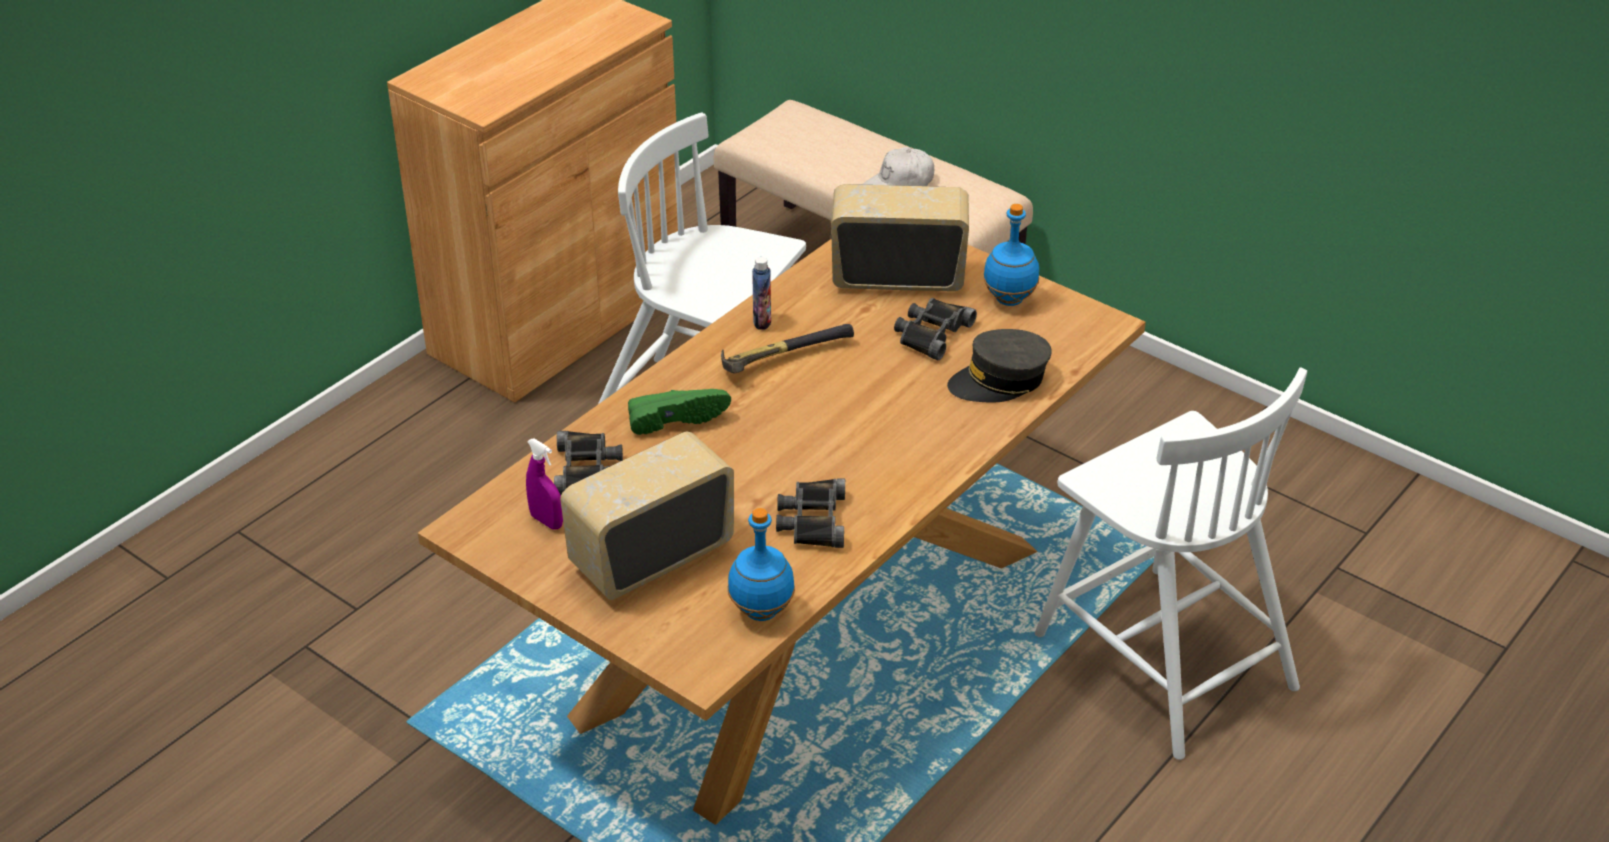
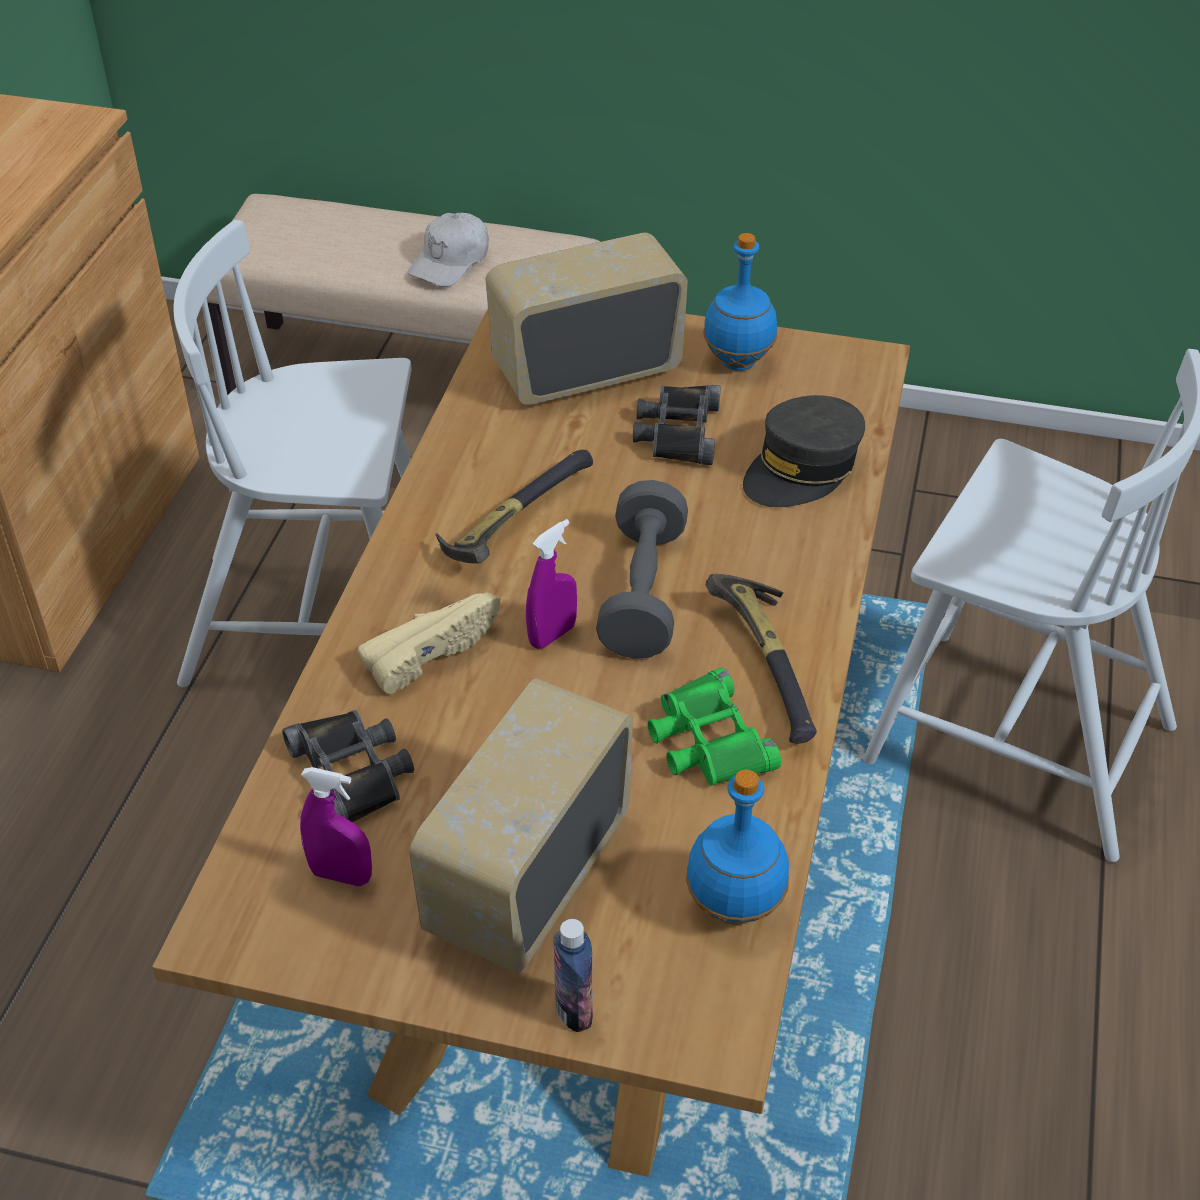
camera: 25 degrees left, 5 degrees up
(676, 418) = (428, 651): green shoe -> beige shoe
(759, 432) = (552, 635): none -> purple spray bottle
(762, 321) = (455, 479): bottle -> bottle (573, 1010)
(812, 520) = (707, 741): black binoculars -> green binoculars
(834, 425) = (643, 593): none -> grey dumbbell
(885, 490) = (771, 665): none -> hammer

